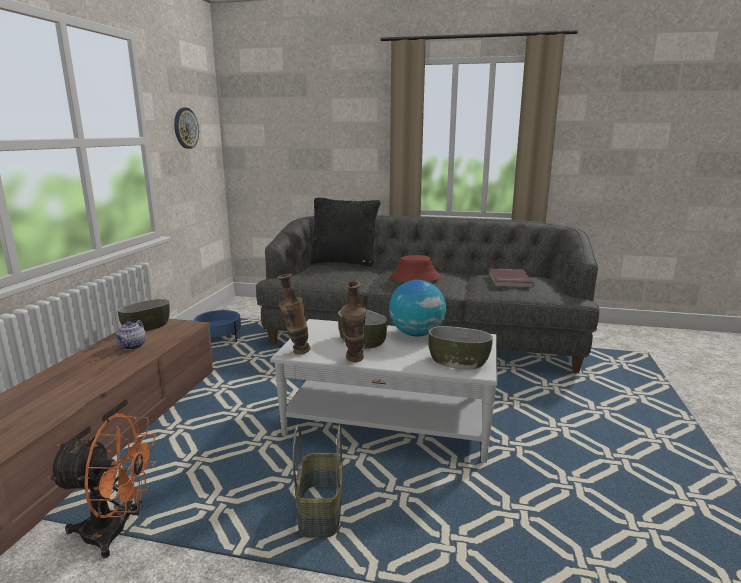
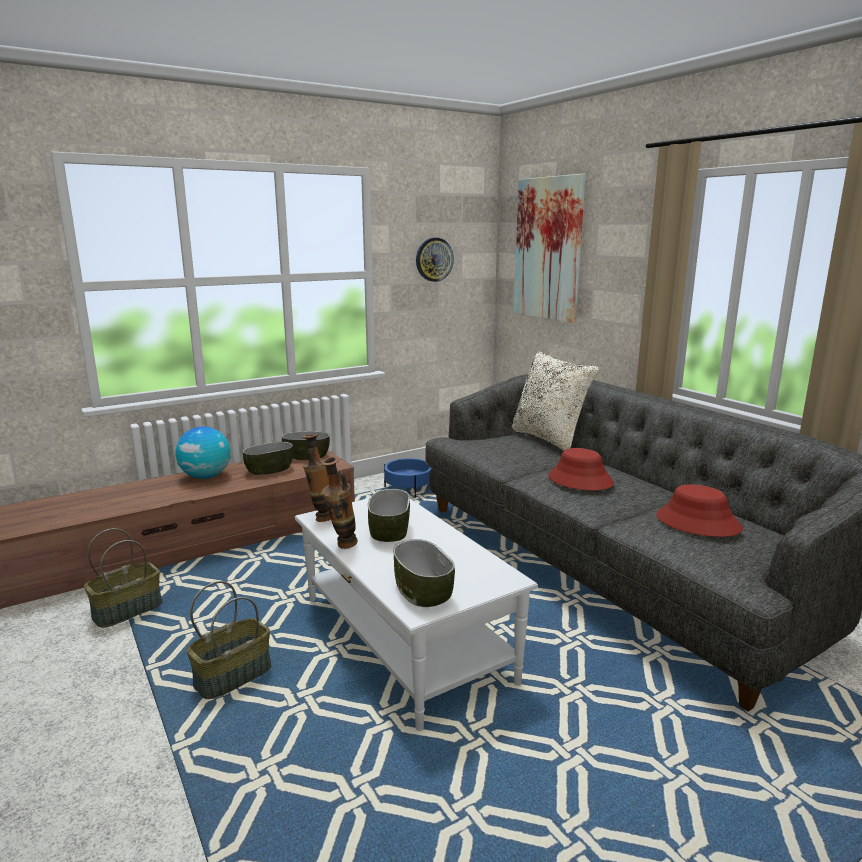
camera: 45 degrees right, 0 degrees up
(116, 532) = (128, 610): orange fan -> basket
(132, 346) = (269, 470): teapot -> bowl
(283, 118) = (548, 249): none -> picture
(344, 264) = (548, 440): black pillow -> beige pillow
(416, 334) = (452, 545): globe -> globe (206, 476)
(508, 280) = (697, 523): red book -> red hat

